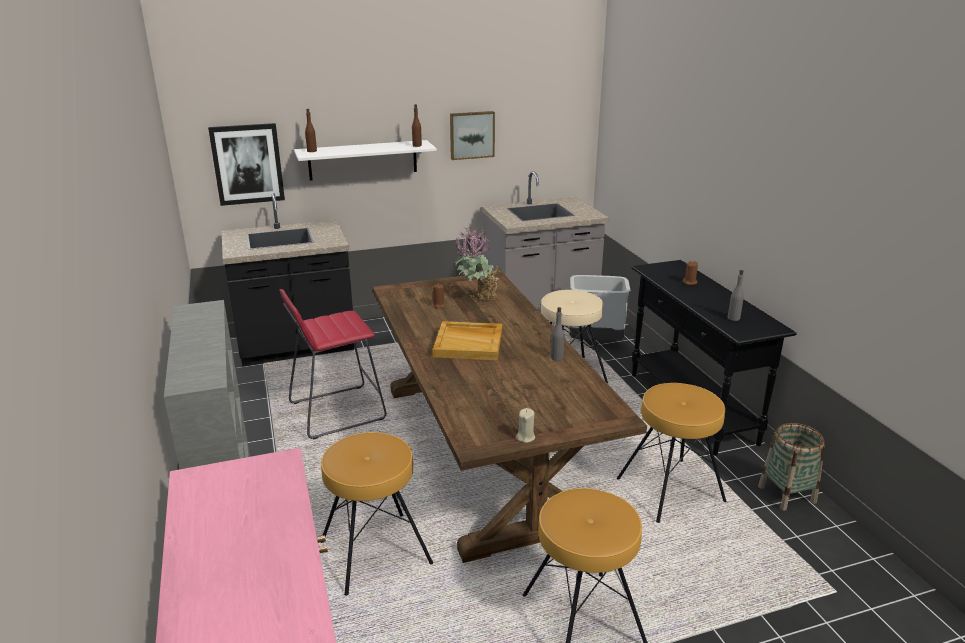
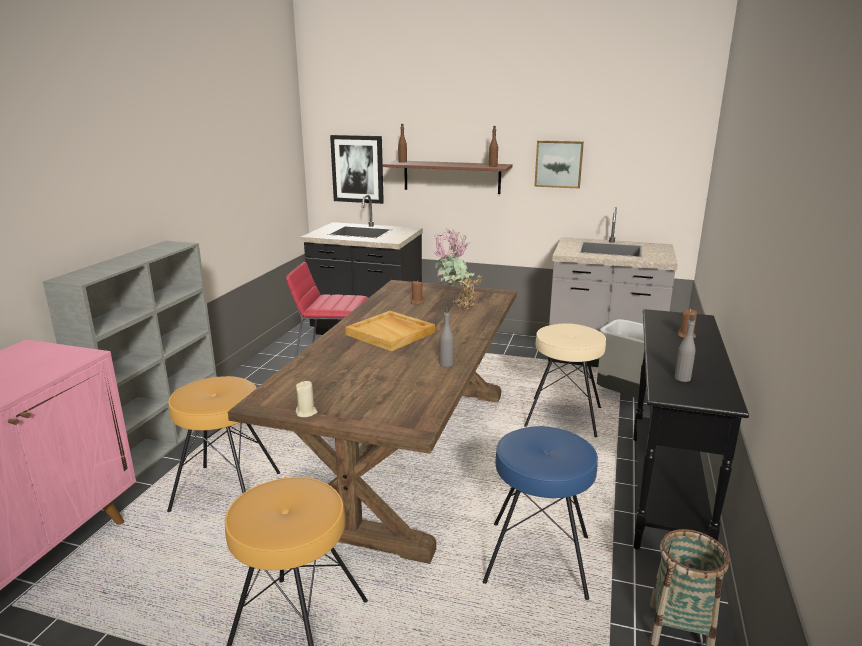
camera: 35 degrees right, 5 degrees down
(363, 160) = (451, 177): white shelf -> brown shelf
(670, 490) = (537, 560): brown stool -> blue stool

